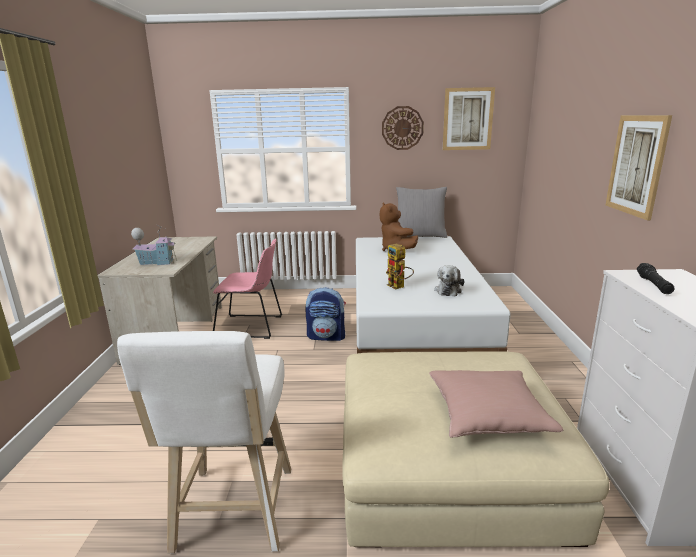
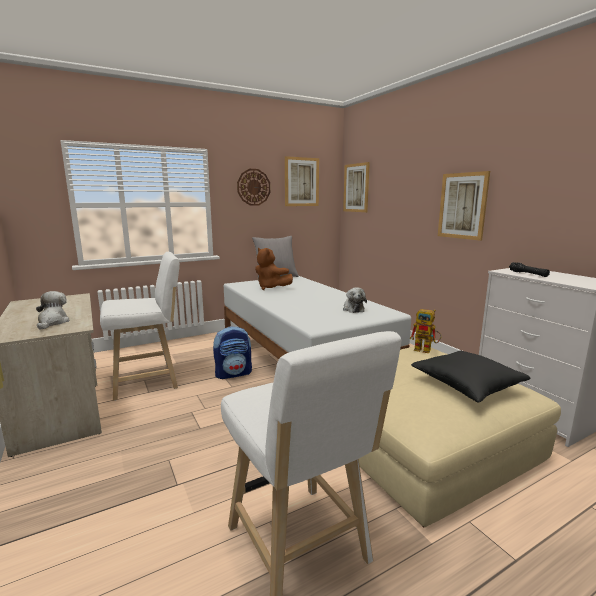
camera: 30 degrees left, 5 degrees down
(157, 262) = (52, 322): toy house -> plush toy
(252, 327) = (149, 381): pink chair -> white stool
(399, 287) = (314, 312): toy robot -> toy robot (426, 350)
(487, 415) = (466, 385): pink pillow -> black pillow
(540, 126) = (356, 188): none -> picture

